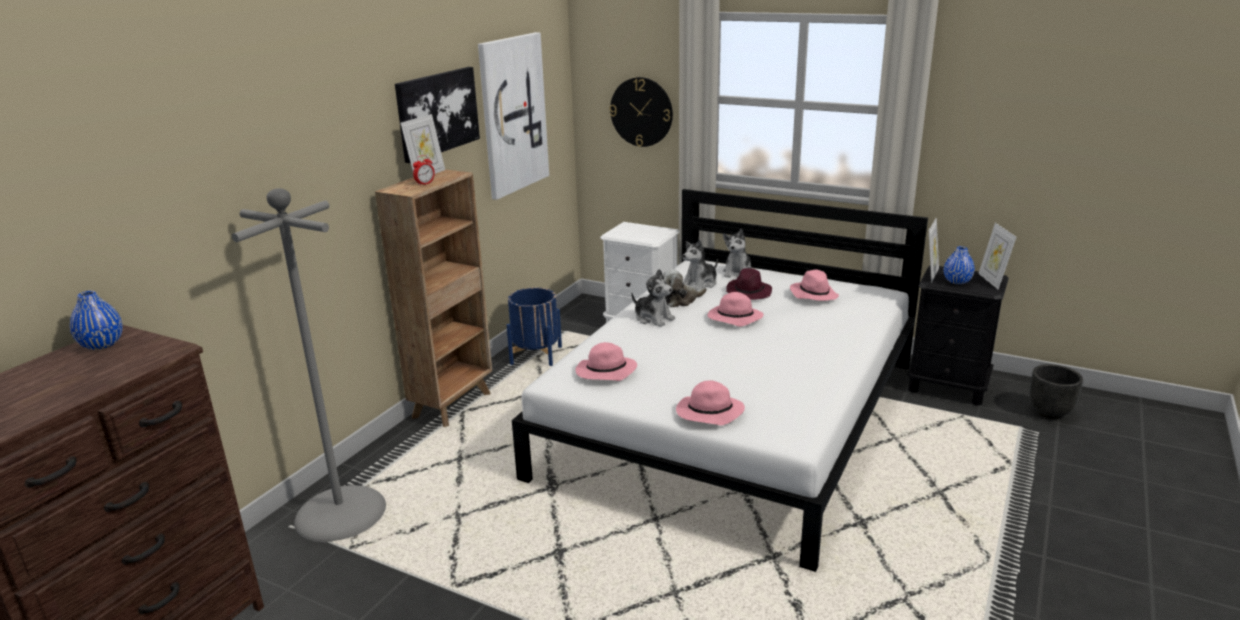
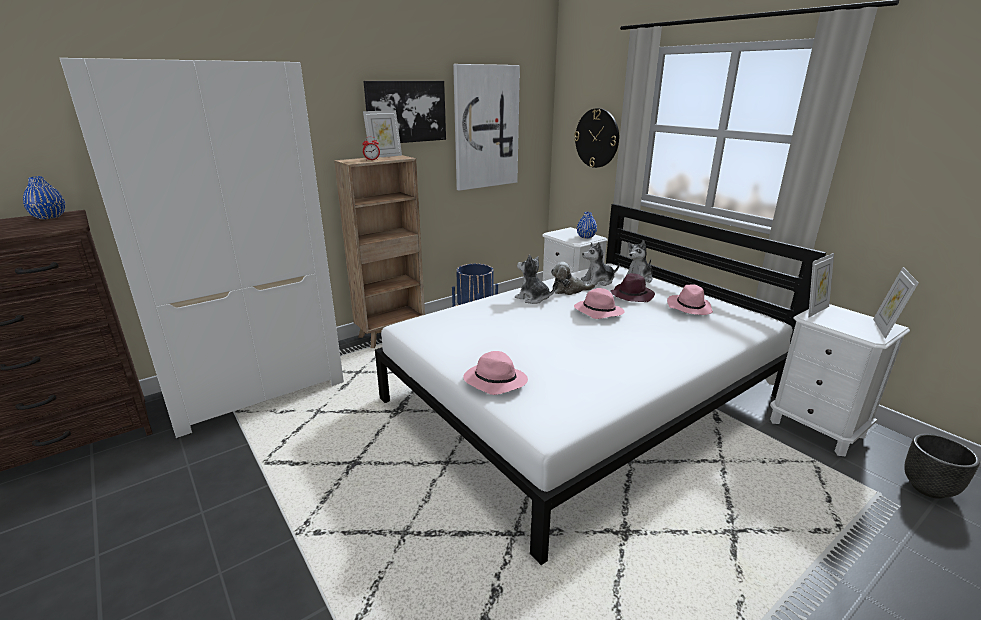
camera: 25 degrees right, 0 degrees up
(341, 513) = (256, 386): grey clothes rack -> white wardrobe
(605, 372) = (450, 328): pink hat -> none
(653, 318) = (533, 298): plush toy -> plush toy turned 150 degrees clockwise
(948, 387) = (816, 428): black nightstand -> white nightstand
(957, 281) = (840, 321): blue vase -> blue vase (586, 237)

